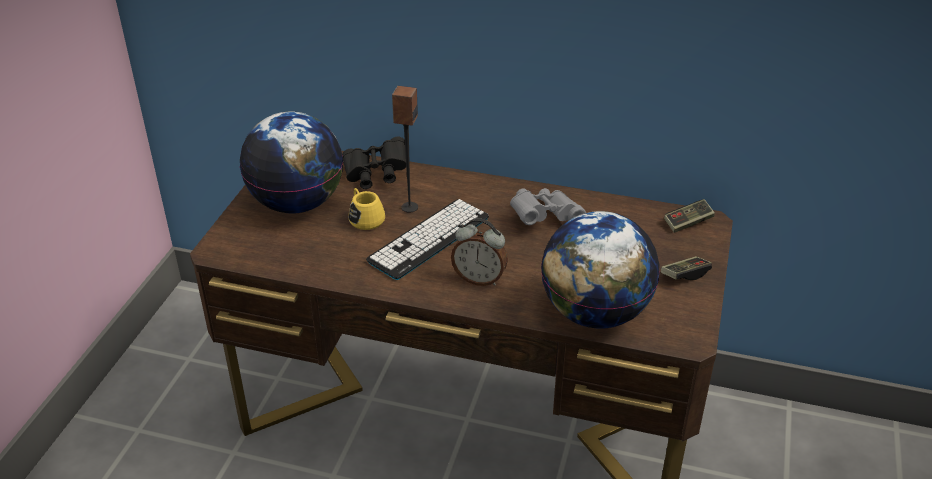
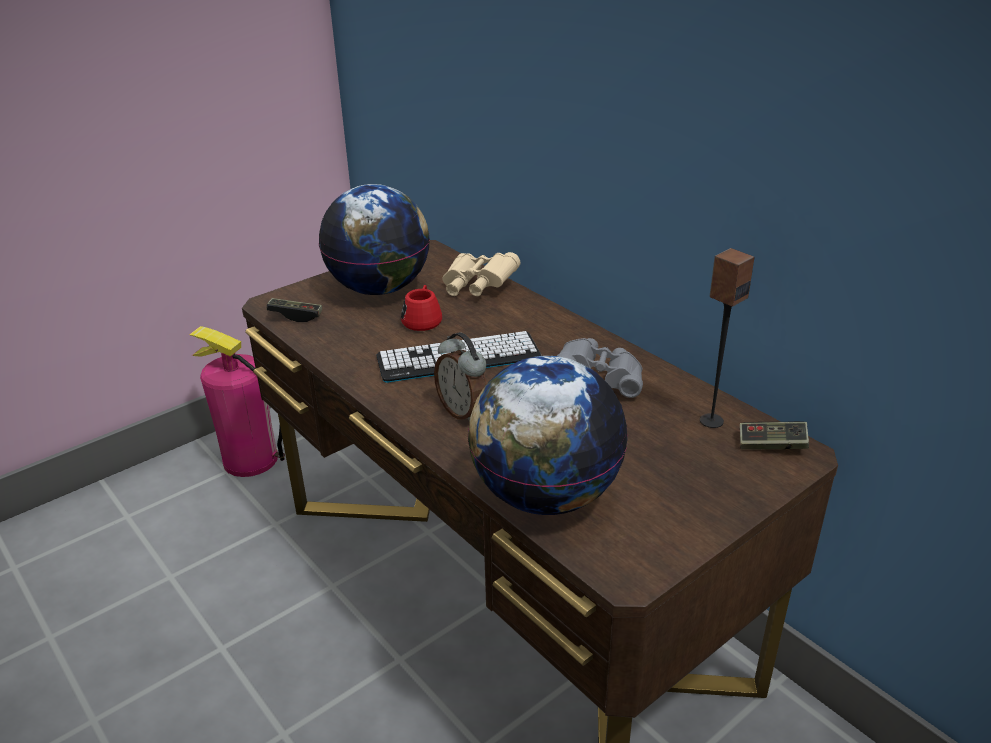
camera: 35 degrees right, 5 degrees down
(151, 410) = (250, 460): none -> fire extinguisher
(365, 217) = (422, 319): yellow mug -> red mug
(376, 175) = (477, 287): black binoculars -> beige binoculars
(409, 207) = (474, 324): speaker -> speaker (711, 420)
(685, 275) = (703, 499): game controller -> game controller (296, 316)

